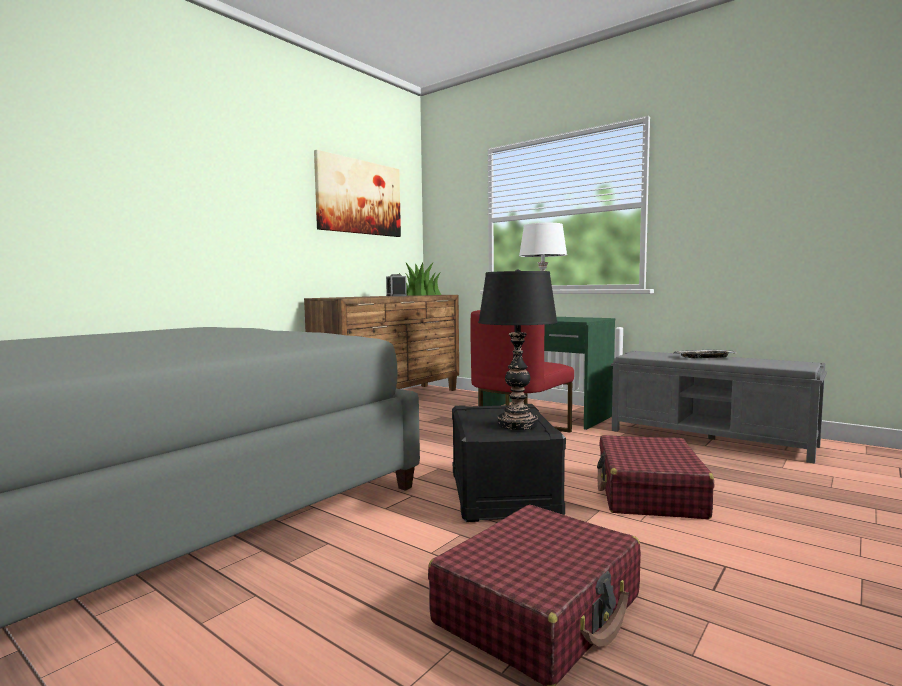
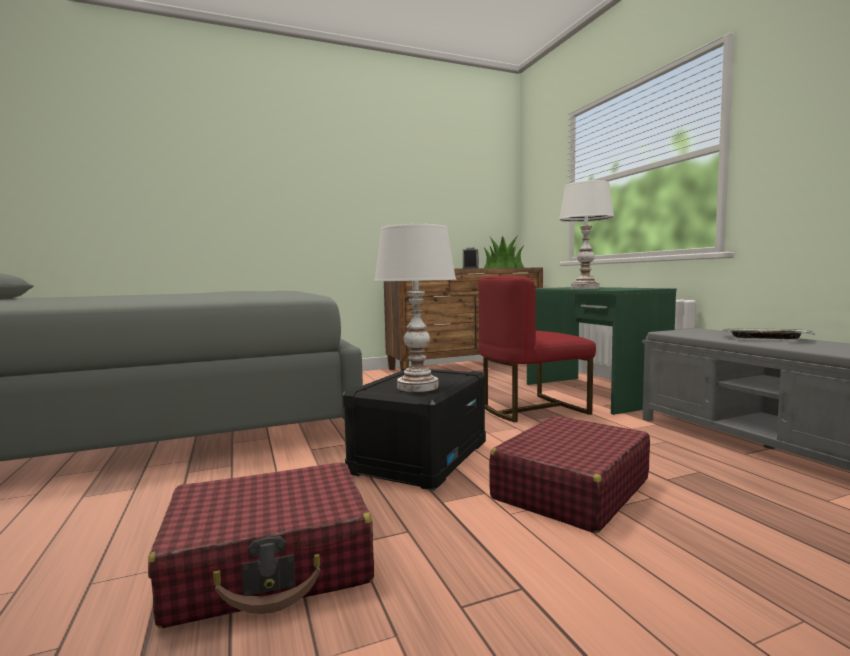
camera: 30 degrees right, 0 degrees up
(359, 197) = (444, 178): picture -> none
(517, 424) = (417, 387): black table lamp -> white table lamp

